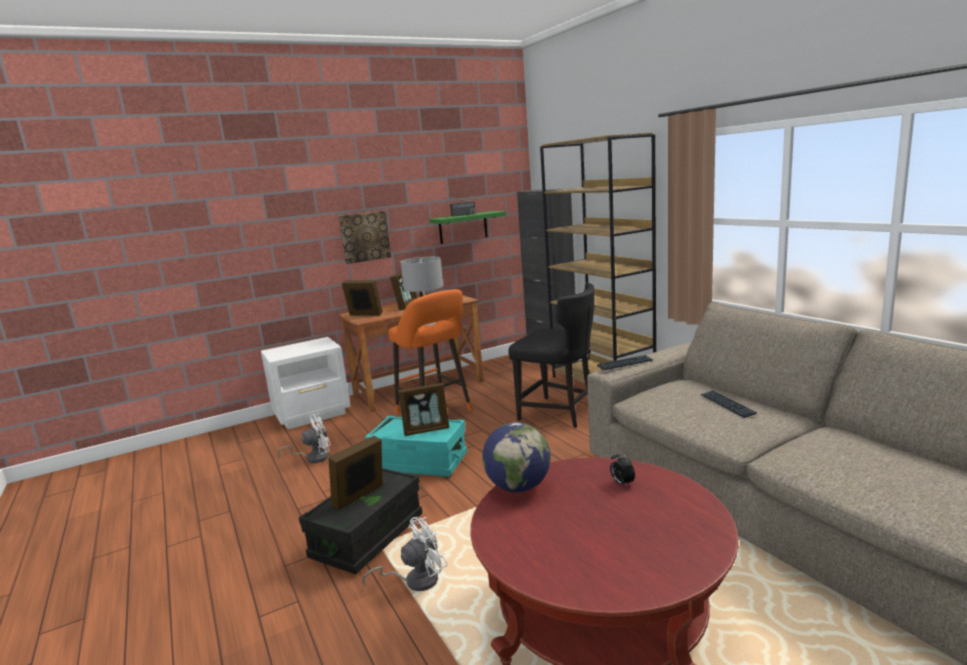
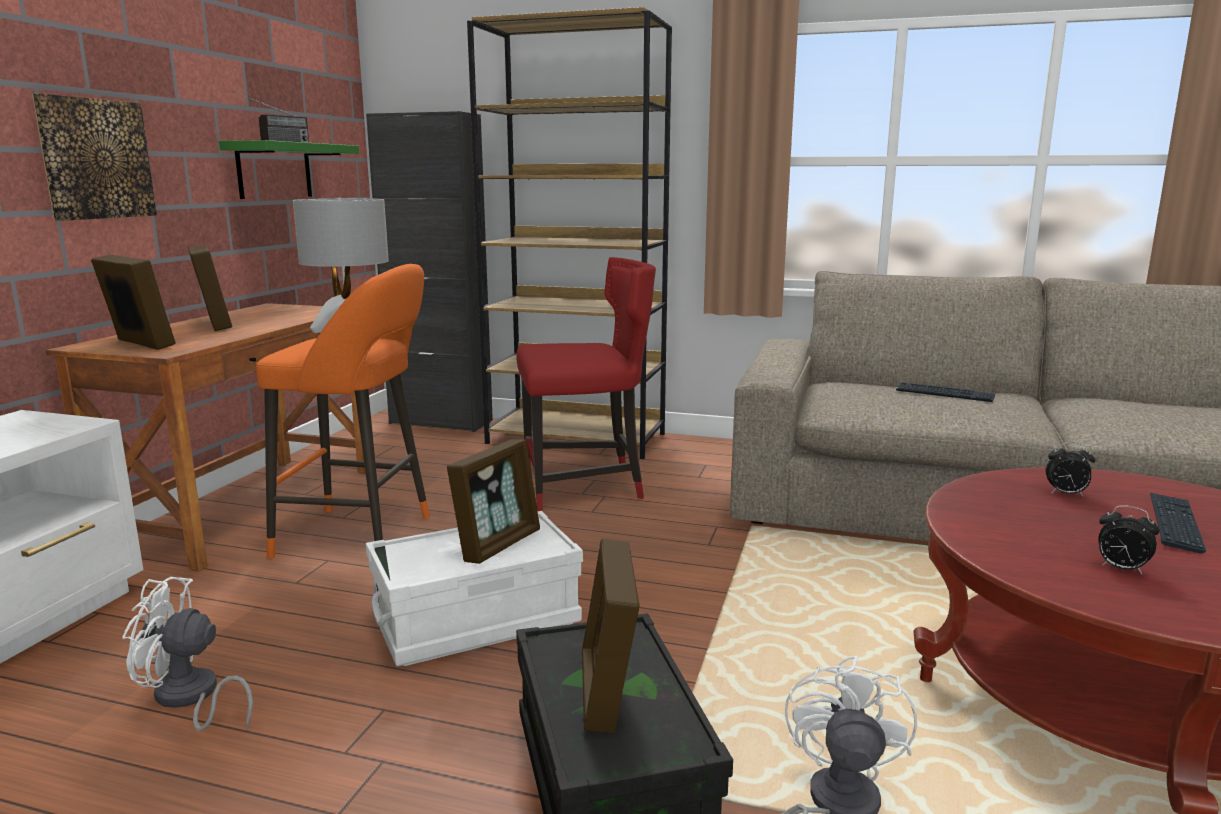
camera: 45 degrees left, 0 degrees up
(313, 457) = (189, 699): white fan -> white fan turned 105 degrees counterclockwise
(364, 315) = (139, 344): picture frame -> picture frame turned 60 degrees clockwise
(419, 462) = (476, 621): turquoise storage box -> white storage box
(518, 487) = (983, 538): globe -> none
(536, 522) = (1121, 569): none -> alarm clock
(559, 413) = (585, 487): black chair -> red chair
(625, 363) = (769, 365): keyboard -> keyboard (1174, 523)

